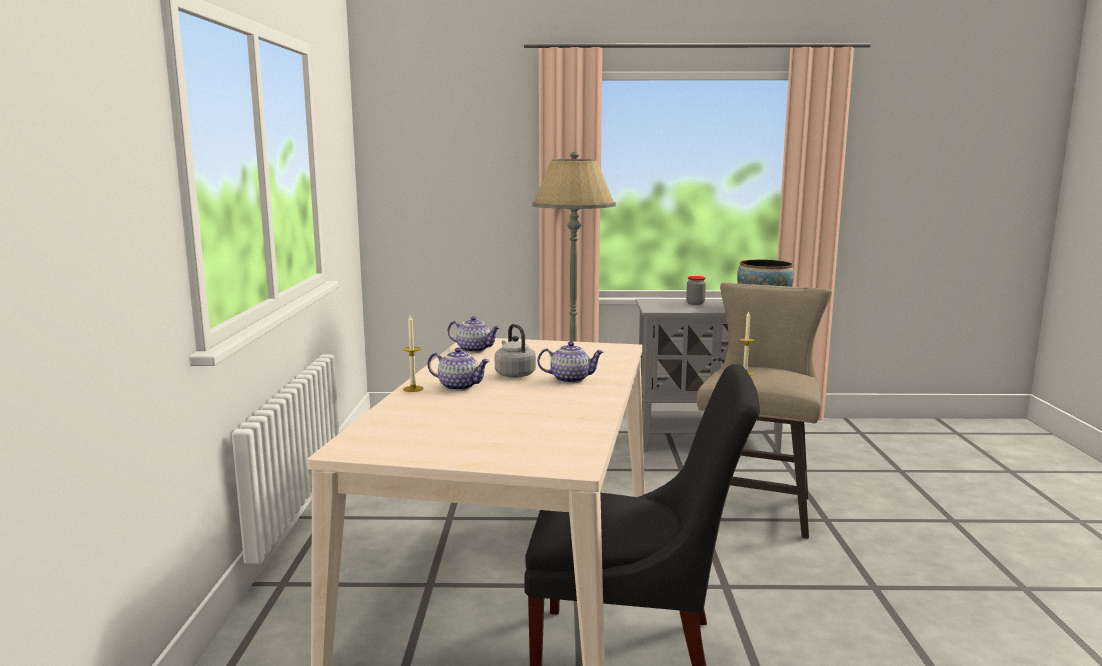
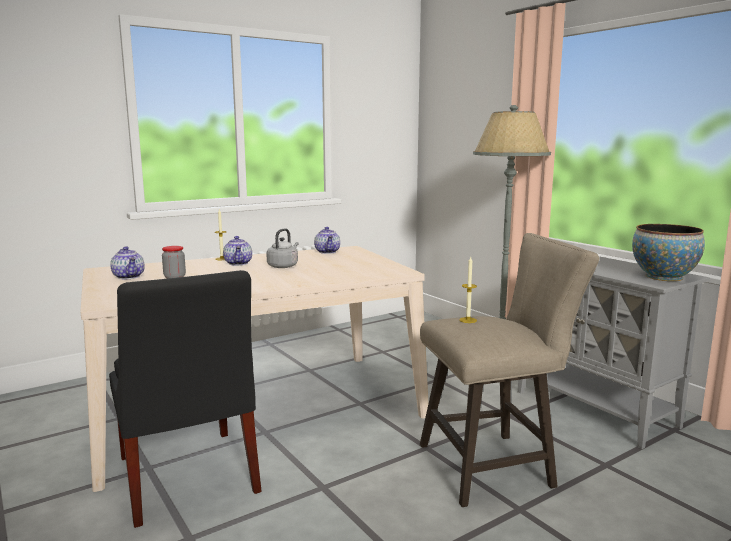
camera: 55 degrees right, 0 degrees up
(570, 379) = (291, 276): teapot -> teapot (129, 277)
(695, 303) = (599, 262): jar -> jar (174, 277)

